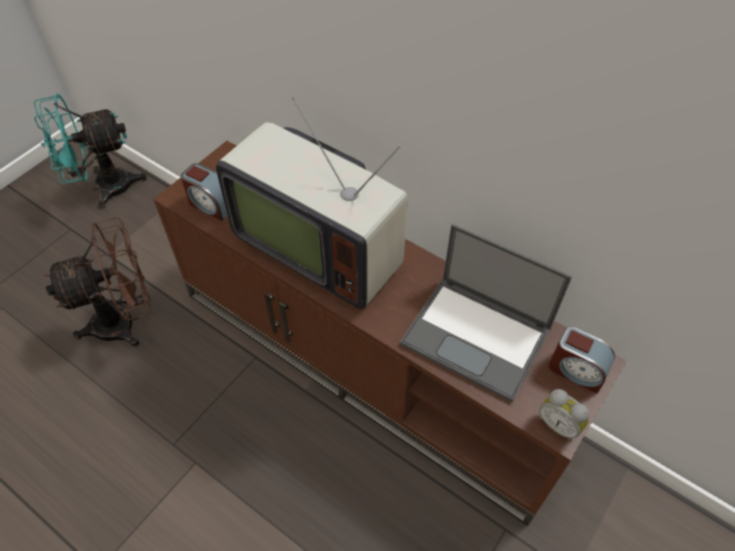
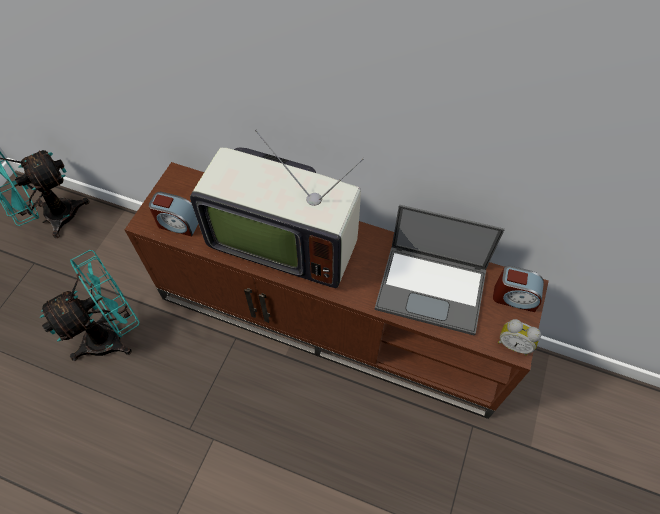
camera: 15 degrees left, 5 degrees up
(125, 322) = (113, 334): brown fan -> turquoise fan

